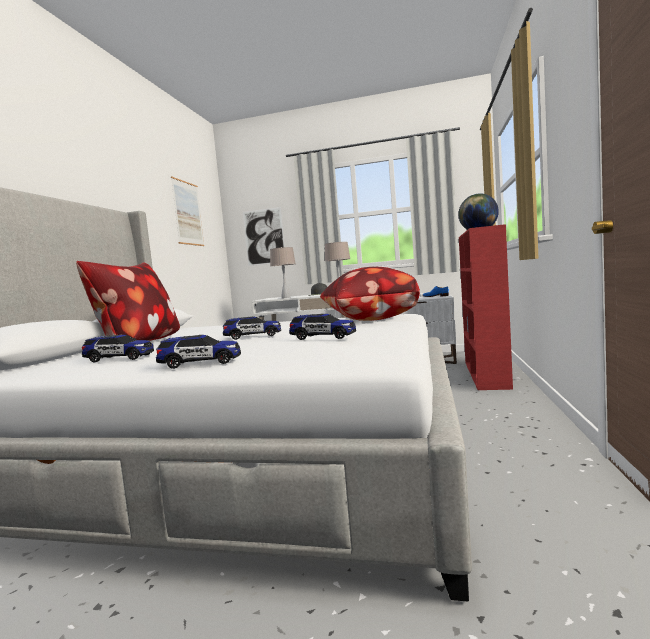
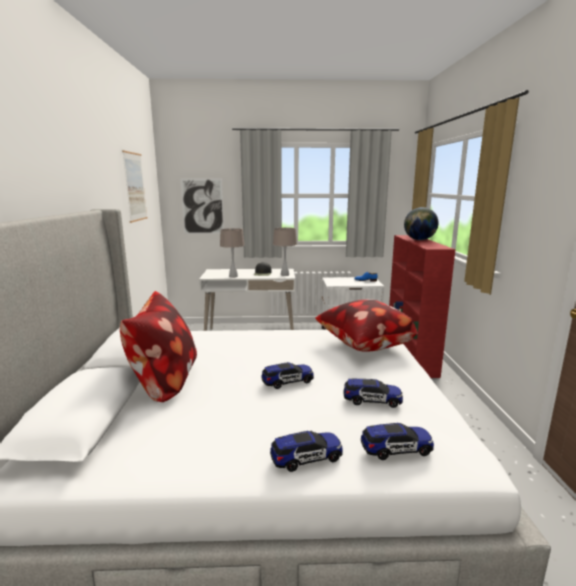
camera: 15 degrees left, 10 degrees up
(119, 358) = (193, 432): toy car -> toy car (396, 449)

